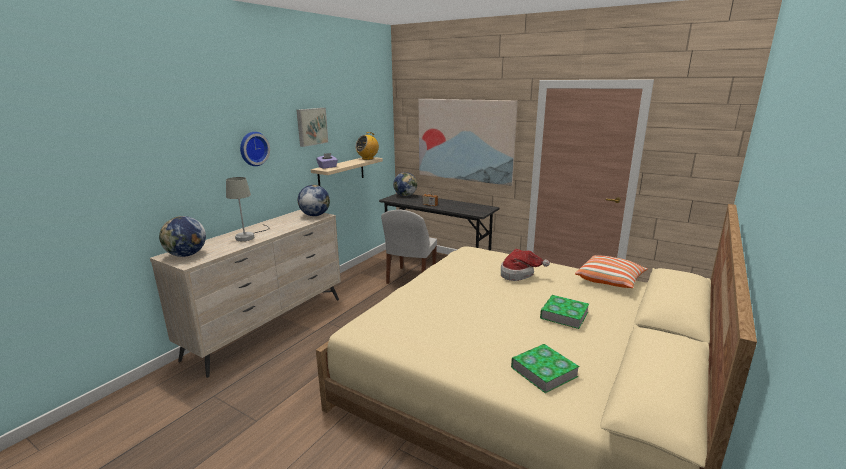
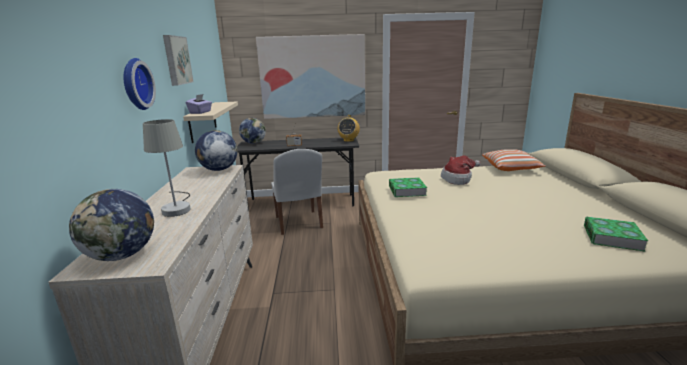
camera: 35 degrees left, 0 degrees up
(368, 159) = (224, 103): radio -> radio (348, 140)
(564, 315) = (539, 196): book -> book (407, 190)

